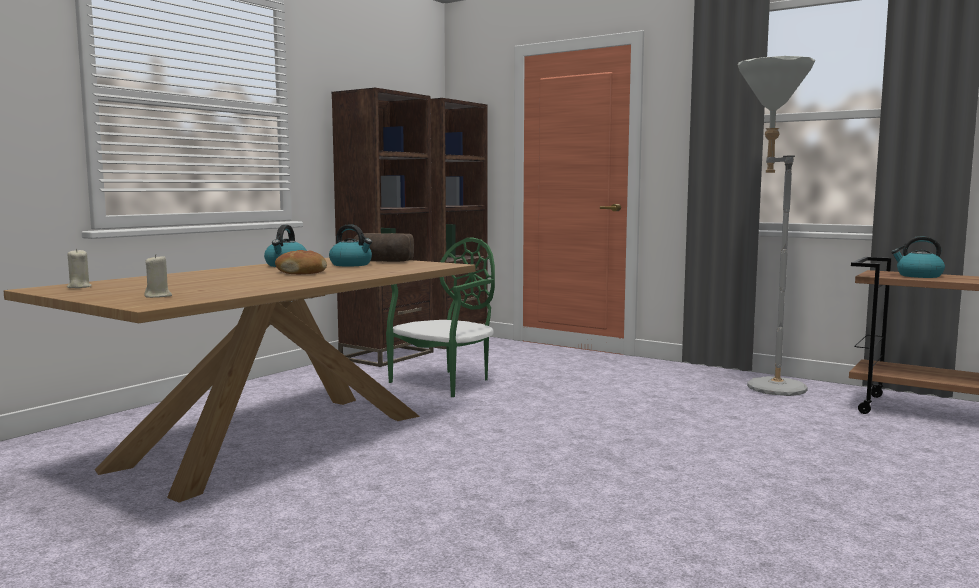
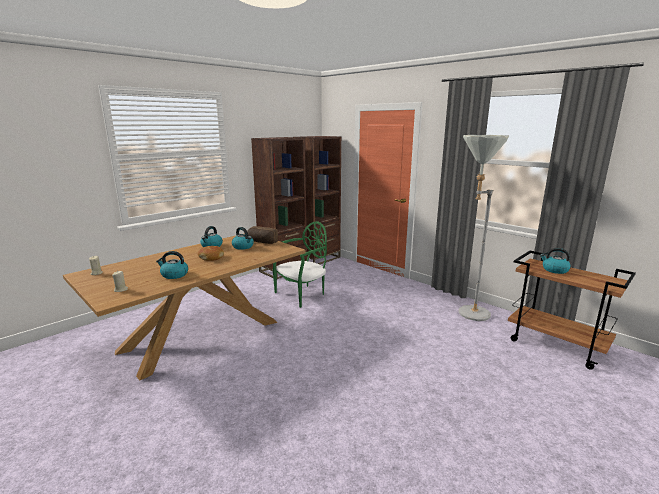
camera: 10 degrees right, 10 degrees up
(250, 284) = (174, 275): none -> kettle

